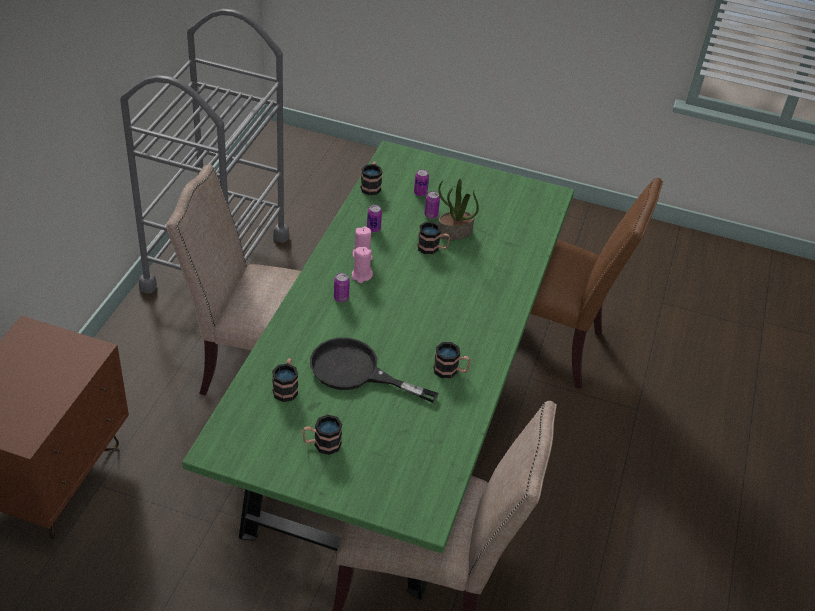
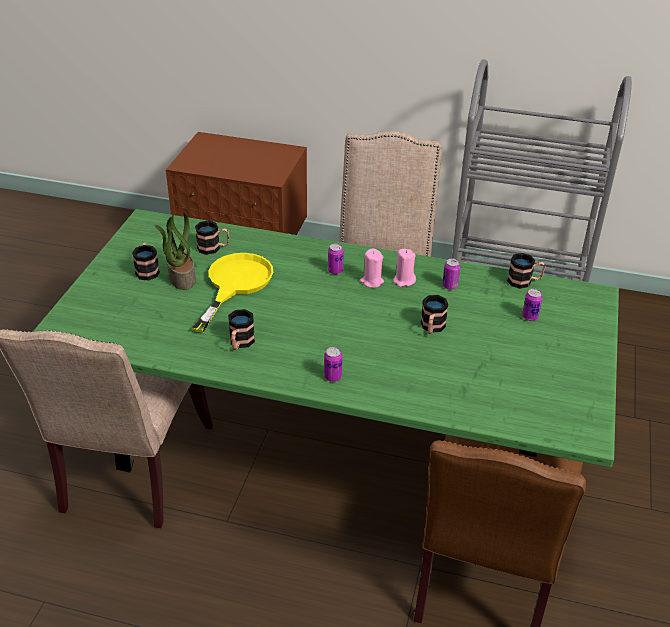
camera: 90 degrees right, 5 degrees down
(356, 372) = (235, 284): black frying pan -> yellow frying pan
(431, 215) = (492, 326): can -> can (332, 377)
(454, 233) = (466, 344): potted plant -> potted plant (181, 278)

